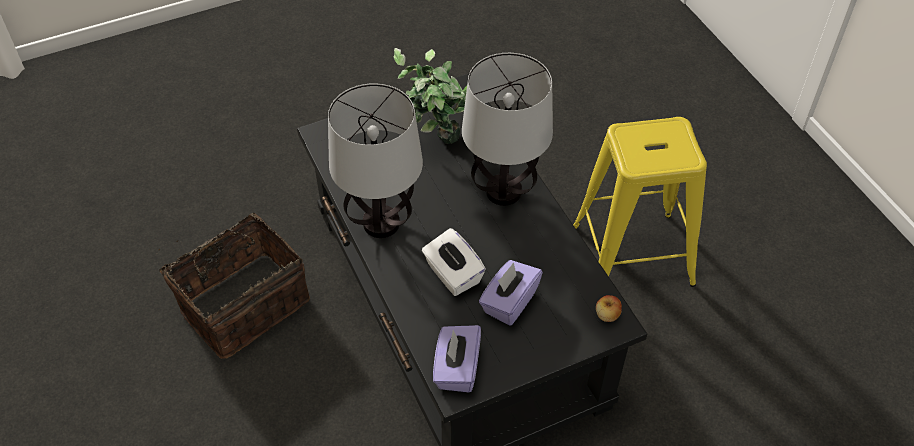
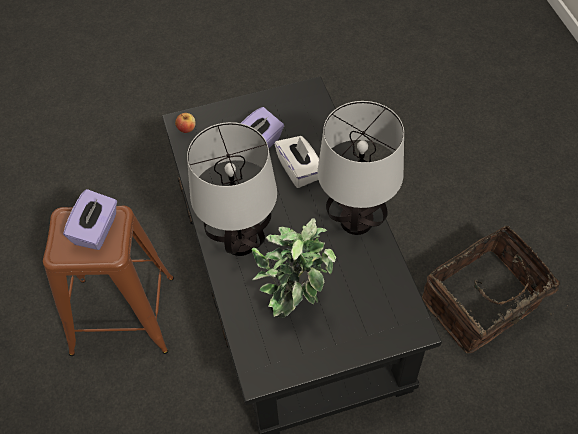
camera: 170 degrees left, 5 degrees up
(456, 369) = (307, 103): purple tissue box -> purple tissue box (96, 230)
(632, 255) = (123, 315): yellow stool -> brown stool

